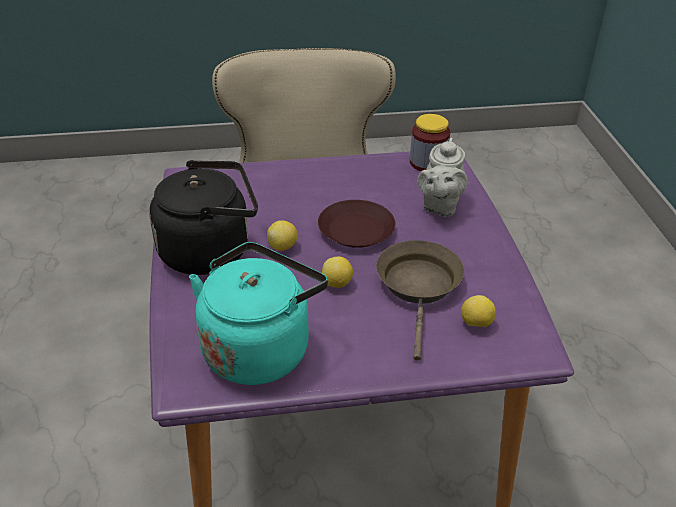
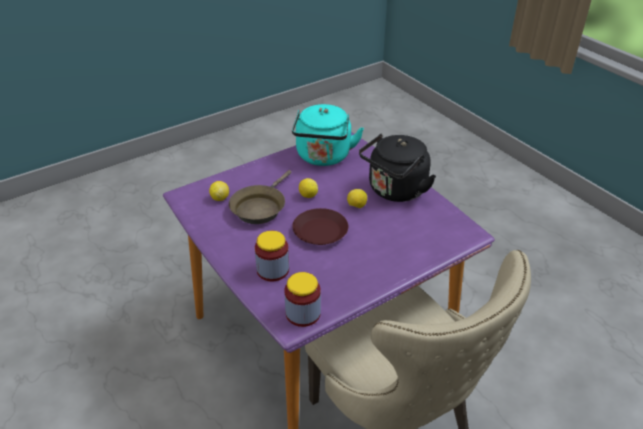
camera: 155 degrees right, 0 degrees up
(419, 288) = (260, 207): brown frying pan -> brown frying pan turned 45 degrees clockwise
(439, 206) = (273, 270): grey teapot -> jar

